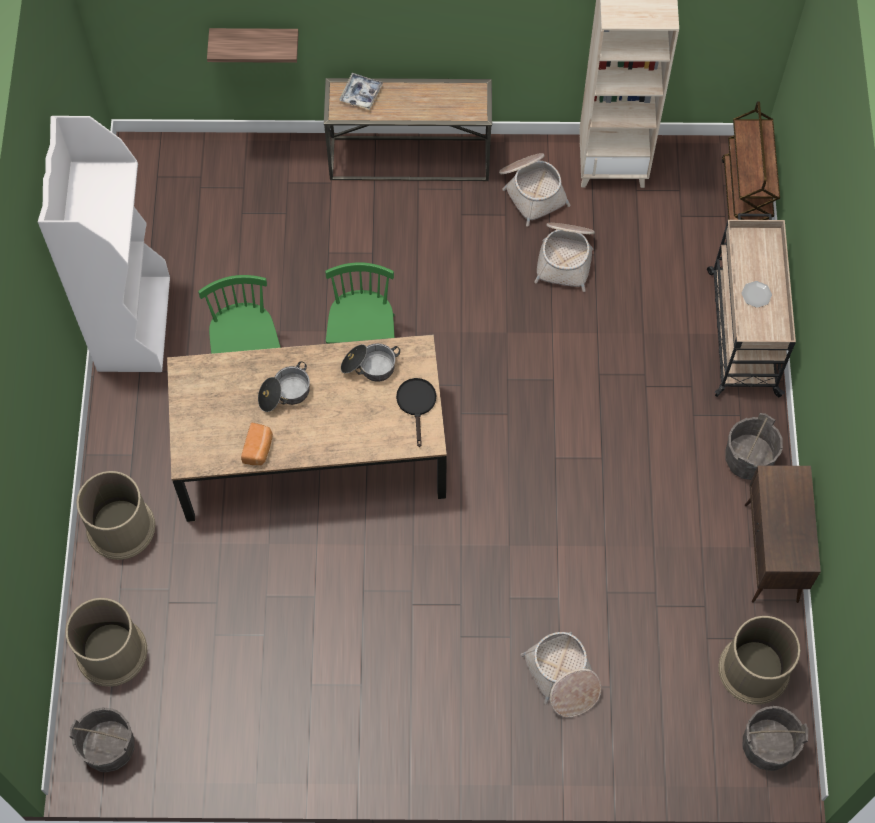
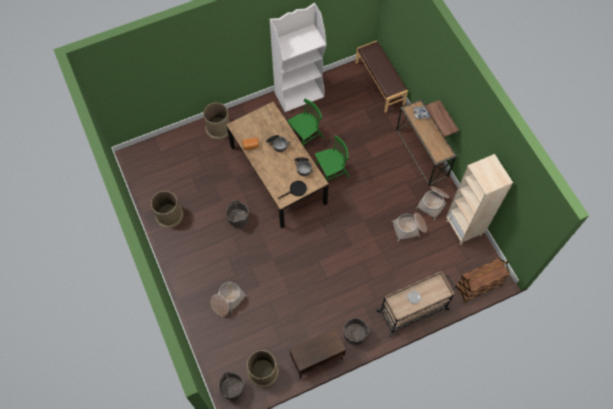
camera: 65 degrees right, 0 degrees up
(109, 748) = (137, 162): grey bucket -> grey bucket (238, 219)
(111, 652) = (171, 146): brown trash can -> brown trash can (169, 215)
(199, 157) = (380, 83): none -> brown bench
(255, 38) = (413, 62): shelf -> shelf (447, 118)

